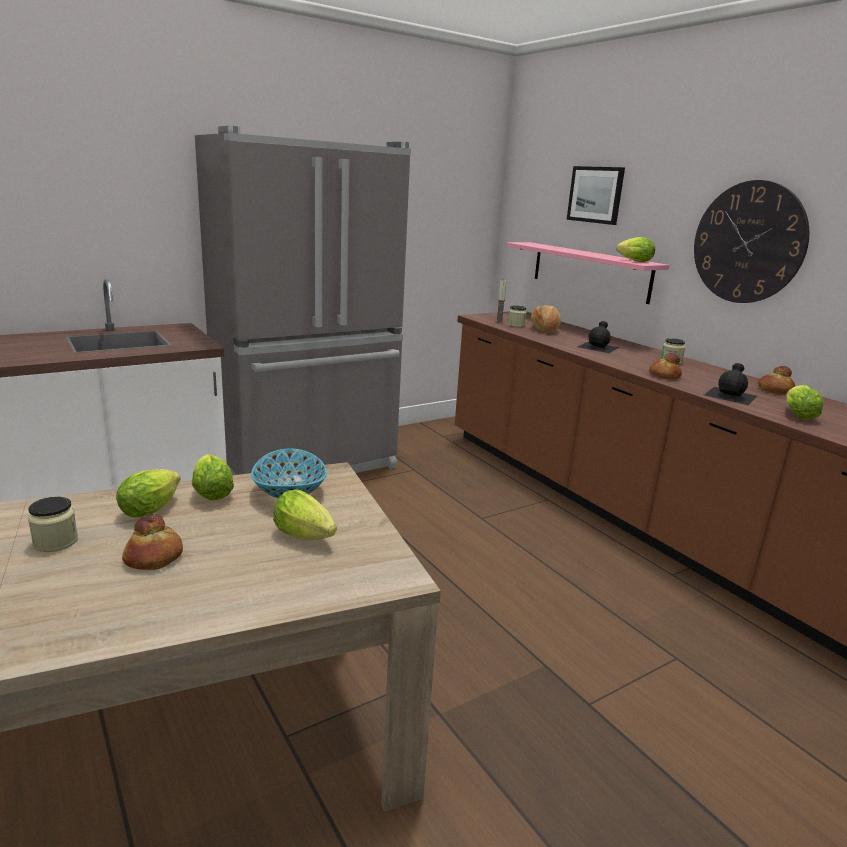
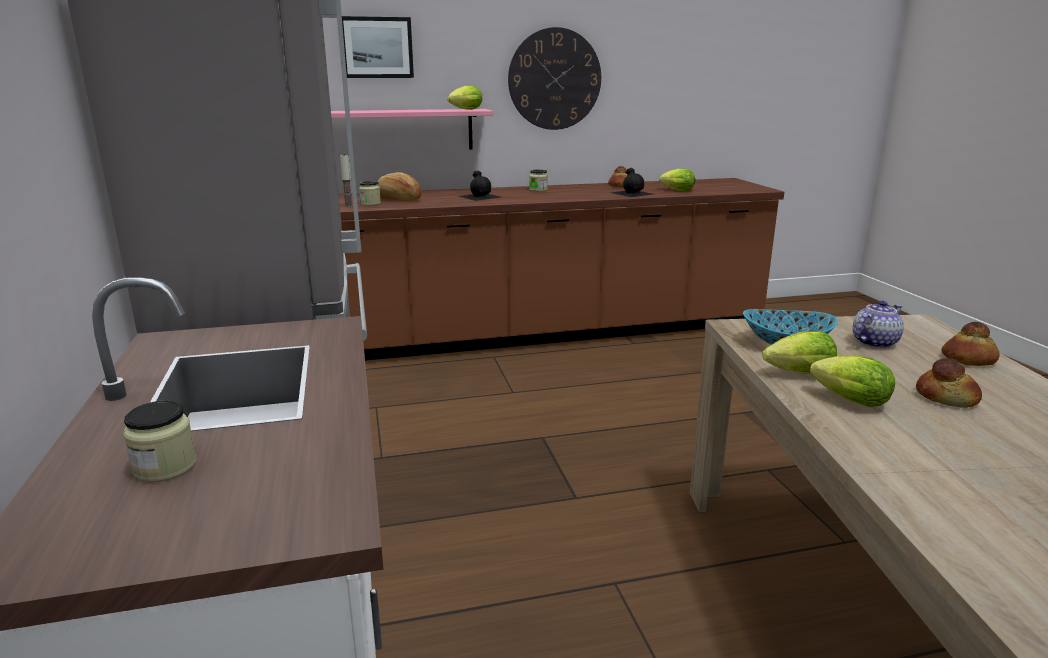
camera: 70 degrees left, 0 degrees up
(56, 542) = (948, 445): jar -> jar (165, 467)
(307, 537) = (874, 342): lettuce -> teapot
(664, 375) = (578, 196): bread -> bread (969, 359)

